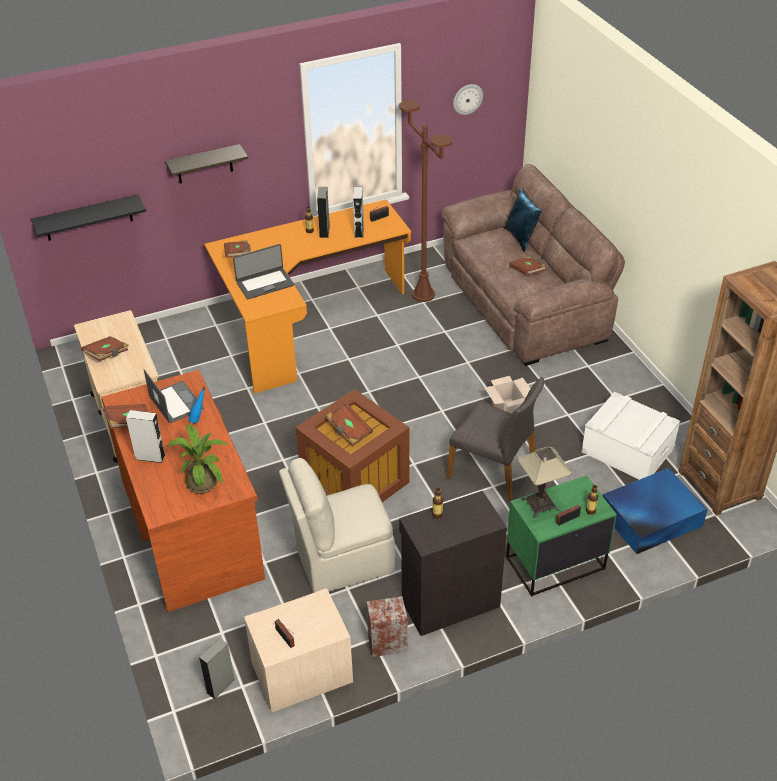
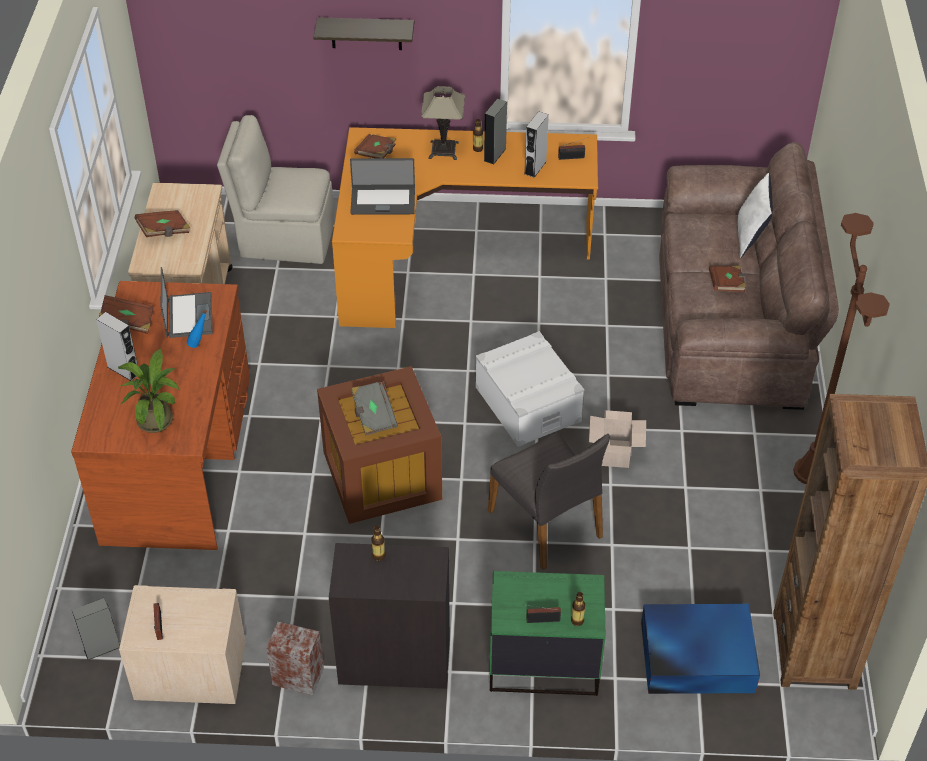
camera: 25 degrees right, 5 degrees up
(88, 218) = (217, 60): black shelf -> none
(342, 560) = (309, 562): beige chair -> beige chair (284, 239)
(349, 431) = (373, 415): brown book -> grey book
(423, 294) = (612, 268): brown floor lamp -> brown floor lamp (810, 472)
(467, 99) = (736, 35): wall clock -> none
(521, 238) = (750, 237): blue pillow -> white pillow
(539, 504) = (524, 588): table lamp -> table lamp (443, 150)
(627, 450) = (728, 560): white storage box -> white storage box (527, 404)

